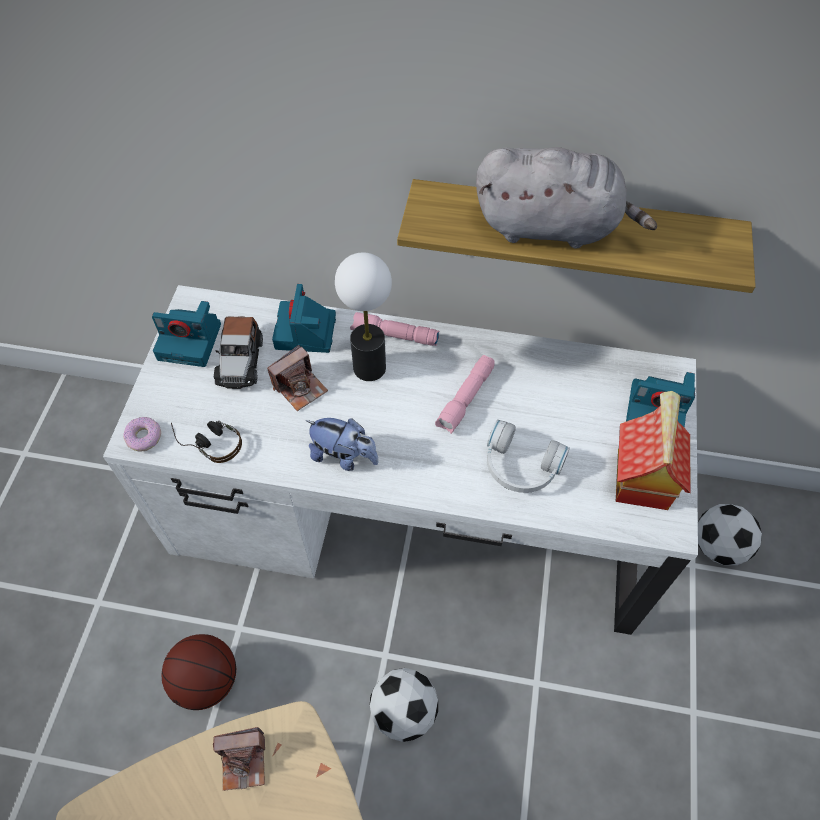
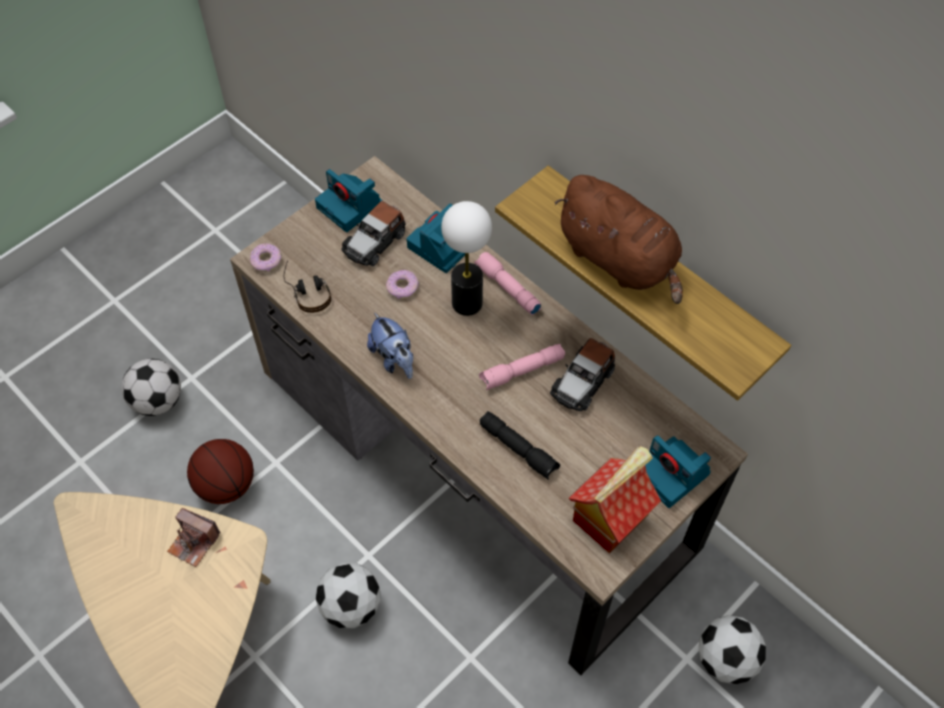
camera: 35 degrees right, 0 degrees up
(79, 645) = (158, 401): none -> football
(300, 387) = (402, 288): camera -> donut
(410, 512) = (474, 457): white desk -> brown desk
(520, 468) = (519, 449): white headphones -> black flashlight
(523, 378) = (583, 382): none -> toy car
(552, 227) = (620, 260): grey plush toy -> brown plush toy

